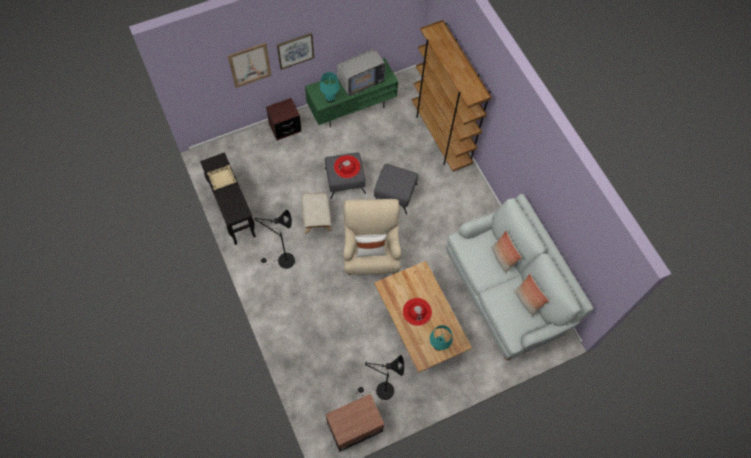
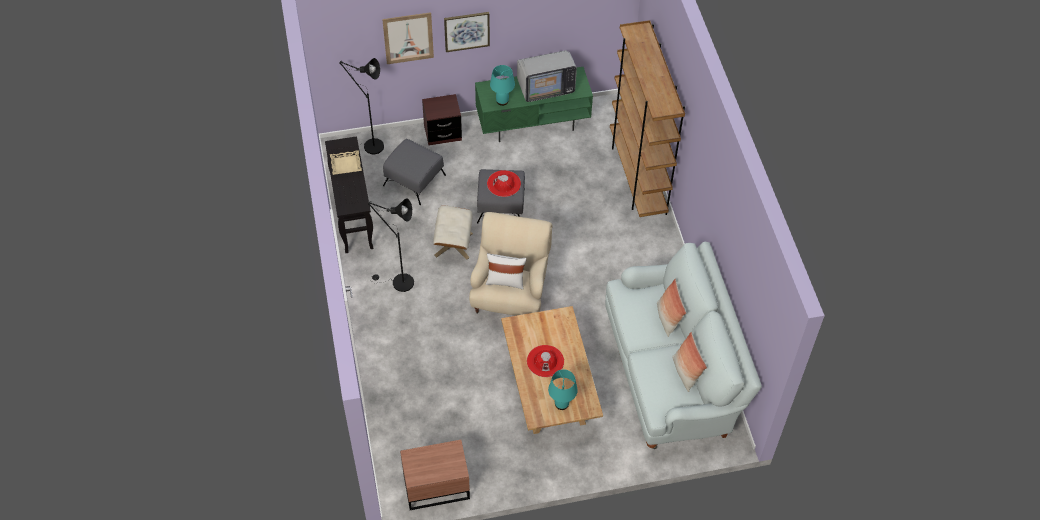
camera: 15 degrees right, 10 degrees down
(381, 391) = (480, 453): black floor lamp -> black floor lamp (369, 146)
(394, 193) = (560, 231): grey ottoman -> grey ottoman (414, 180)

